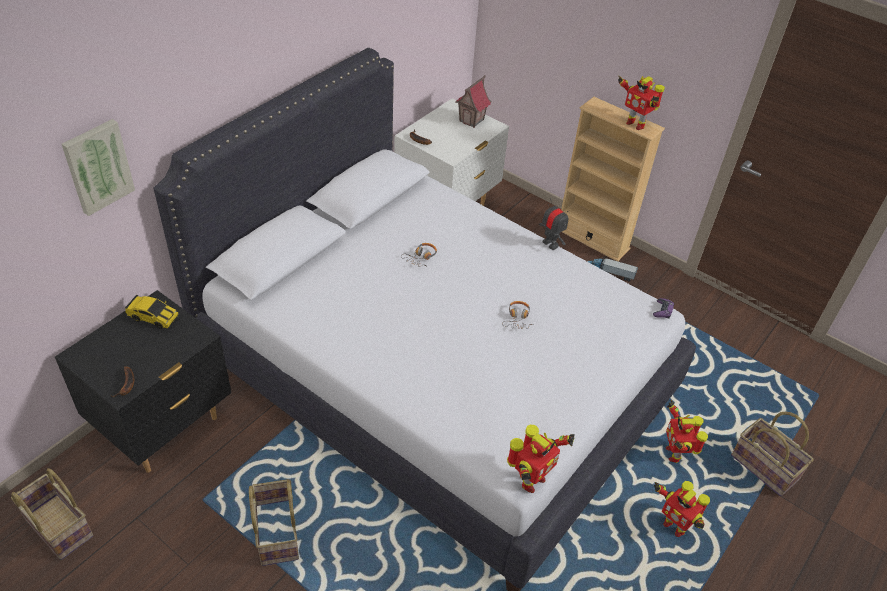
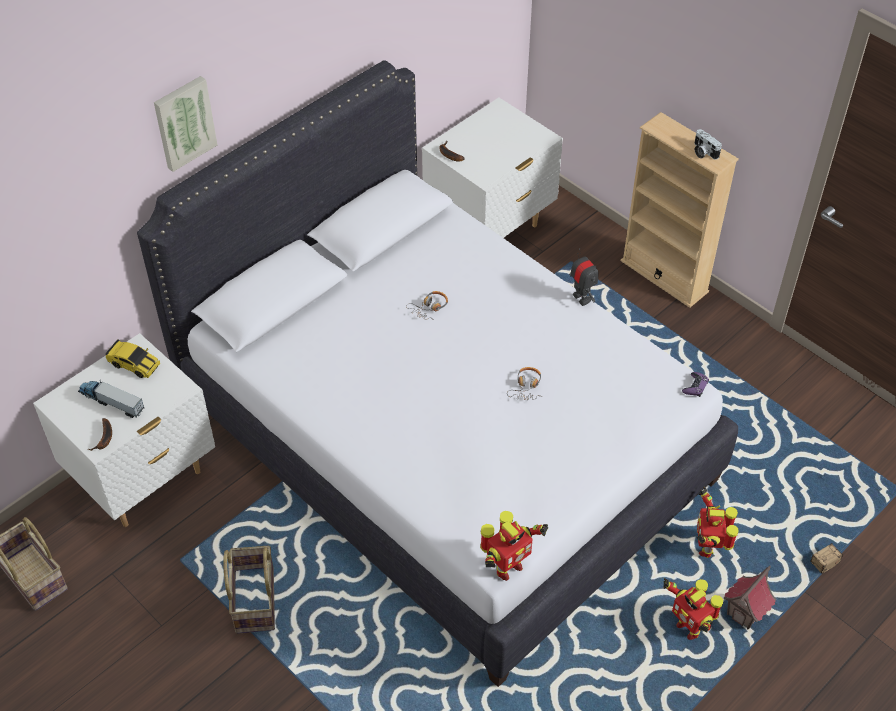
camera: 10 degrees right, 5 degrees up
(97, 166) = (80, 215): picture -> picture (184, 122)
(164, 428) = (144, 479): black nightstand -> white nightstand
(472, 120) = (518, 129): toy house -> toy house (745, 614)
(609, 272) = (677, 321): toy truck -> toy truck (111, 402)
(635, 123) = (703, 152): toy robot -> camera
(765, 467) = (812, 570): basket -> storage box

